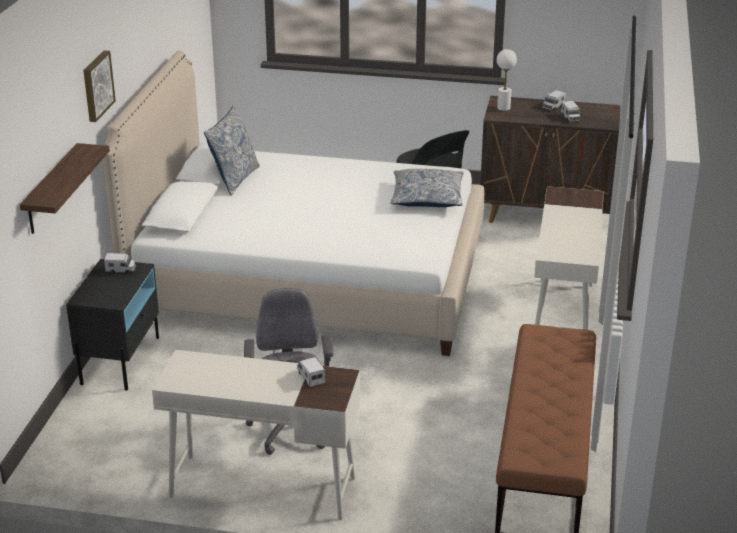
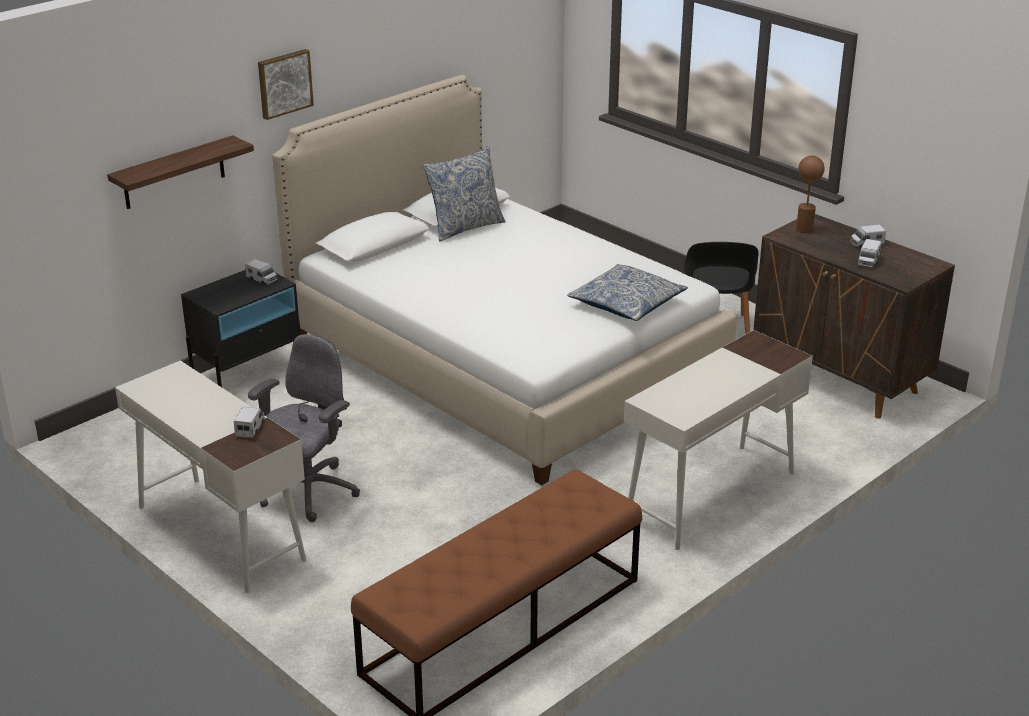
camera: 35 degrees right, 0 degrees up
(503, 108) = (804, 229): white table lamp -> brown table lamp

